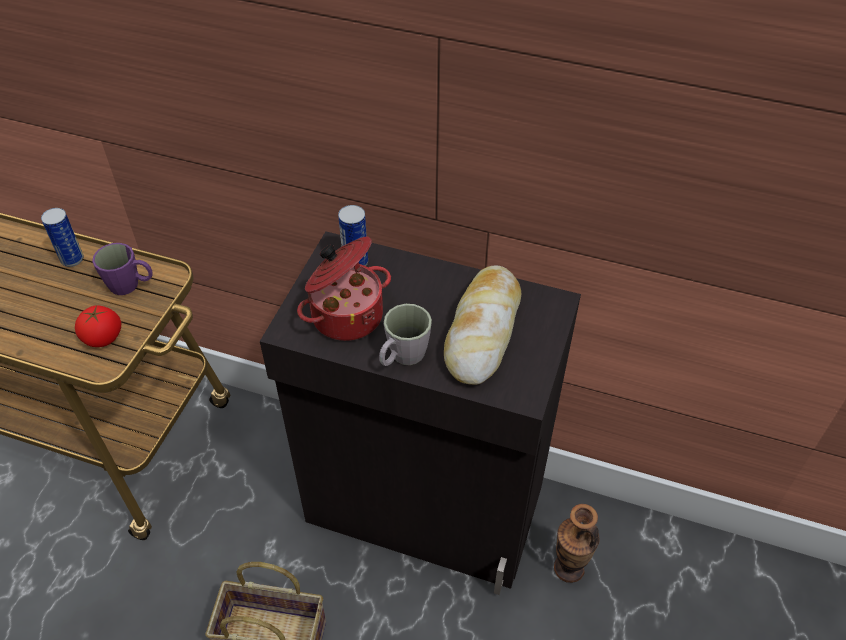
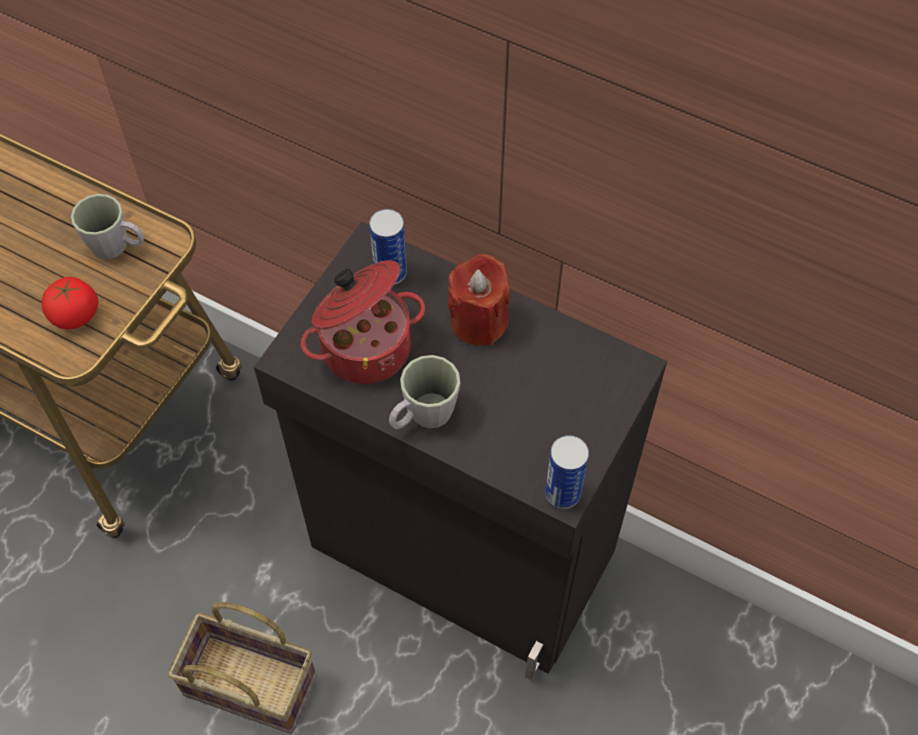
camera: 10 degrees right, 10 degrees up
(72, 259) = (50, 199): can -> can (562, 493)
(131, 285) = (117, 247): purple mug -> grey mug
(431, 286) = (478, 321): none -> red candle
(483, 331) = (530, 395): bread -> none
(568, 568) = (626, 660): vase -> none

